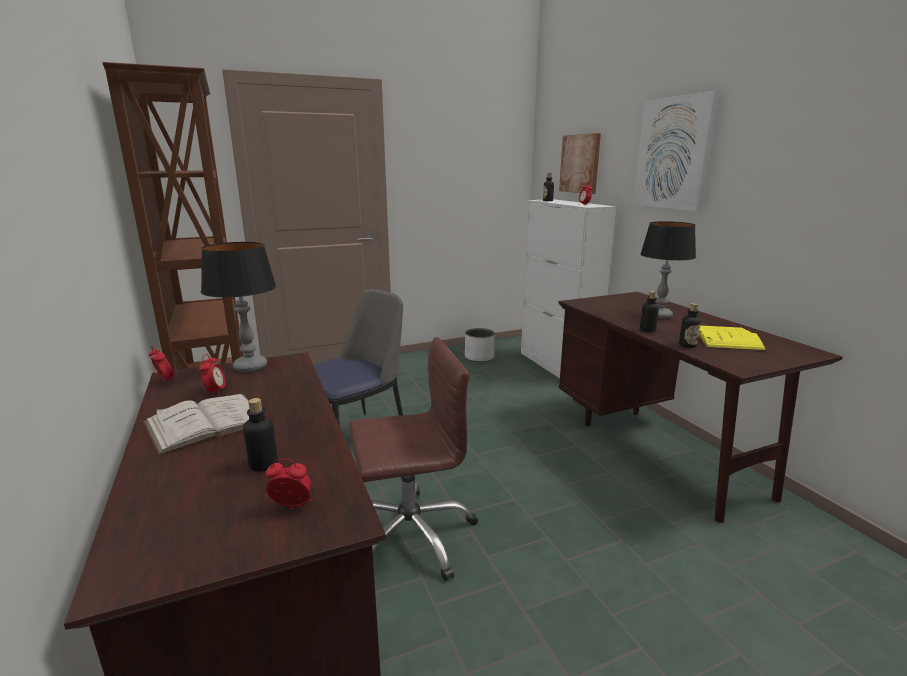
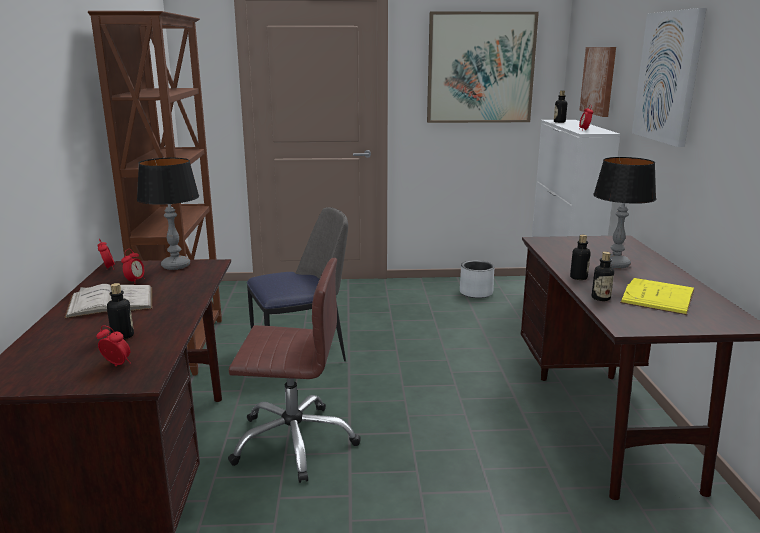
camera: 20 degrees right, 0 degrees up
(466, 156) = (480, 68): none -> picture

